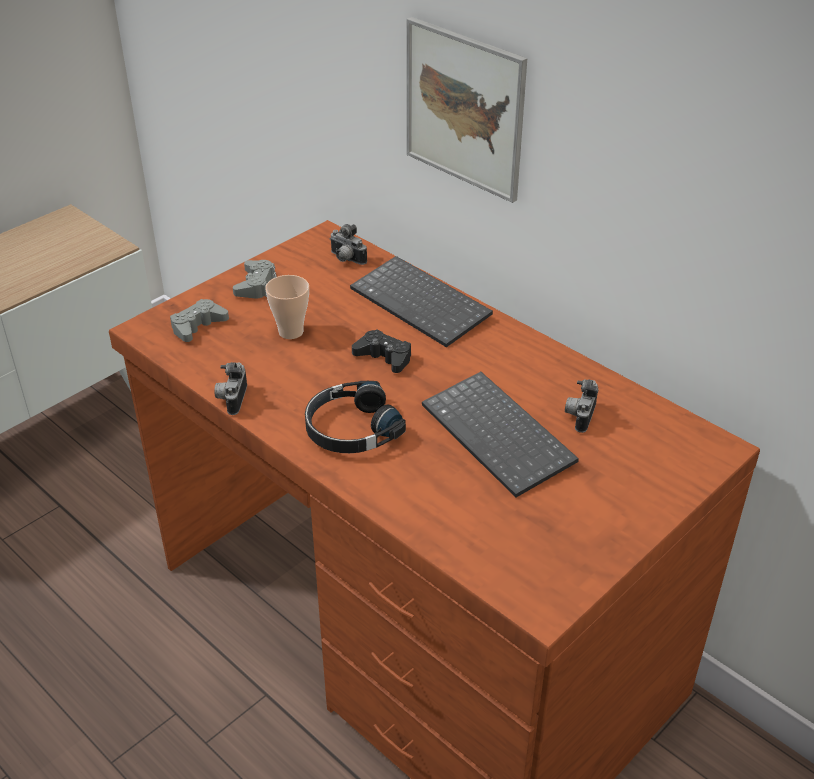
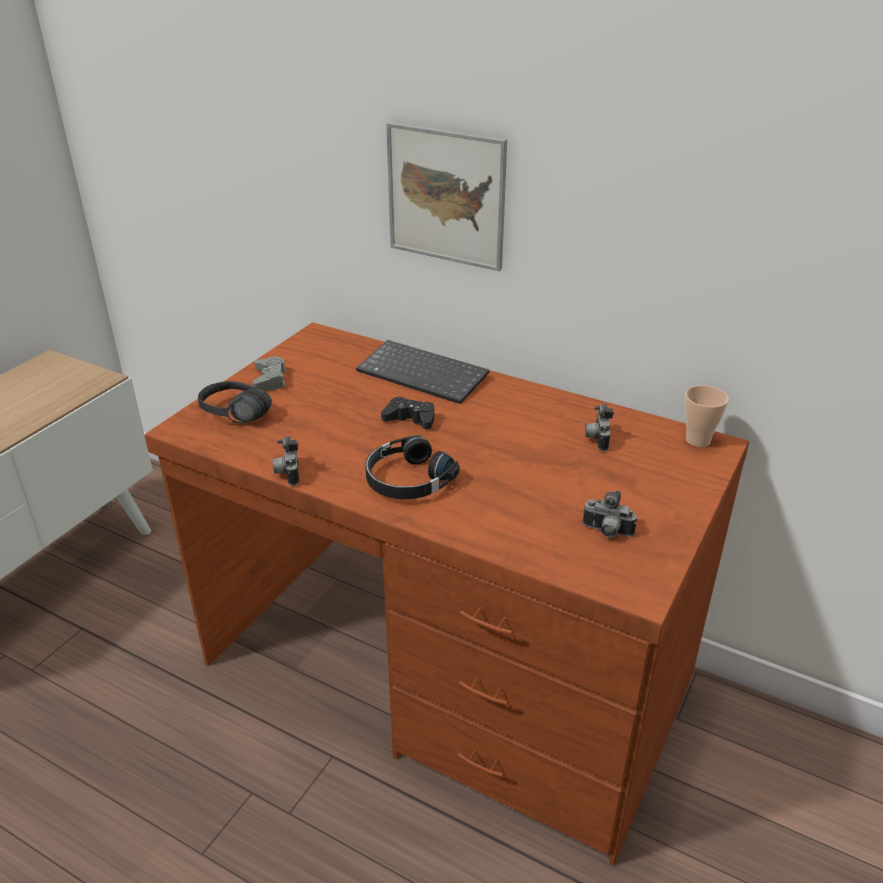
camera: 15 degrees left, 5 degrees down
(198, 326) = (230, 419): grey game controller -> black headphones
(291, 332) = (318, 411): cup -> cup (698, 440)
(346, 259) = (342, 349): camera -> camera (606, 532)
(501, 435) = (539, 464): keyboard -> none

